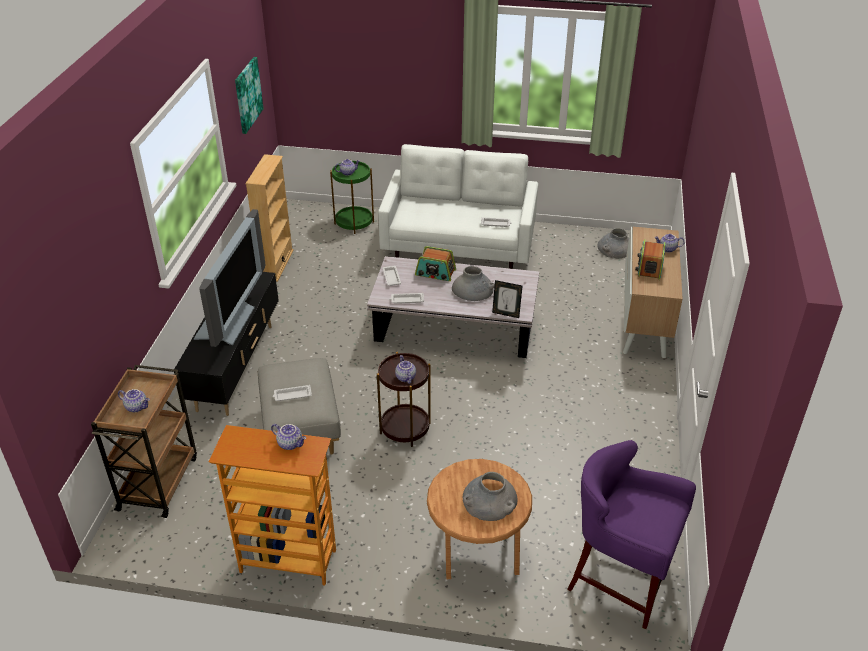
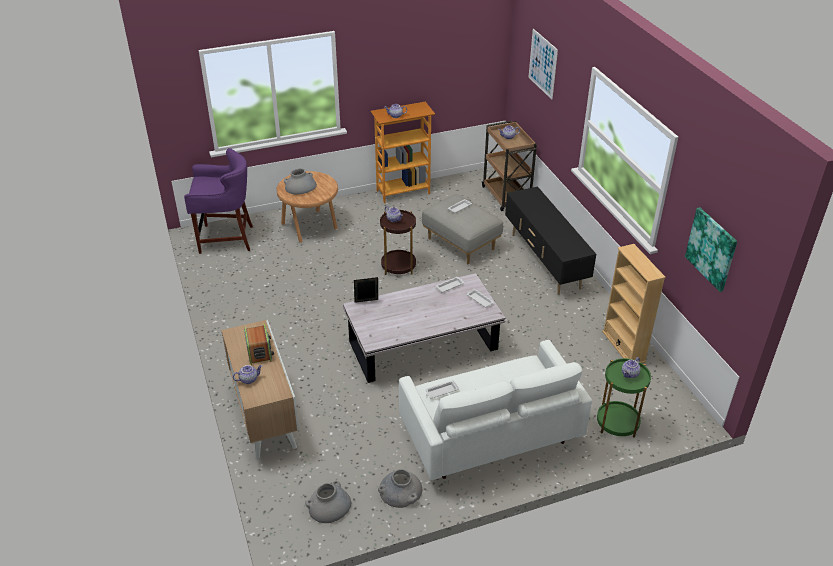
camera: 150 degrees right, 0 degrees up
(79, 275) = (543, 64): none -> picture
(229, 323) = (543, 219): television -> none
(435, 273) = (450, 317): radio -> none
(472, 290) = (407, 312): grey vase -> grey vase (400, 491)

